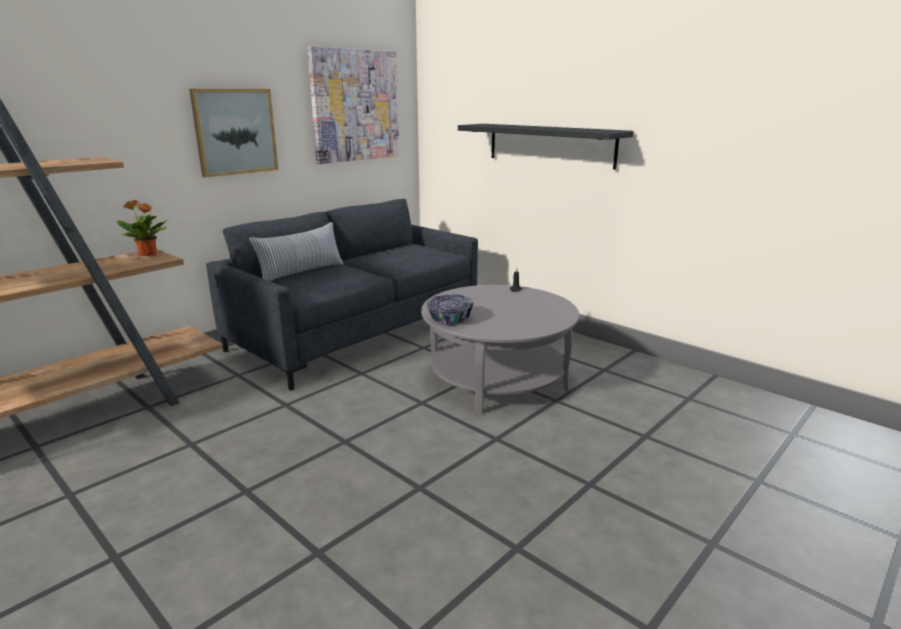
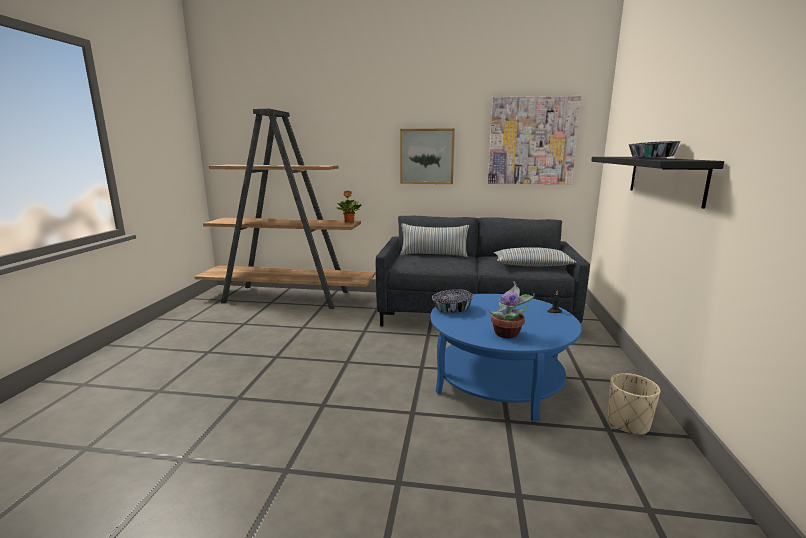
camera: 55 degrees right, 5 degrees down
(420, 255) = (532, 265): none -> pillow
(497, 378) = (498, 382): grey coffee table -> blue coffee table
(536, 319) = (508, 334): none -> potted plant
(554, 128) = (651, 158): none -> bowl
(604, 360) = (628, 424): none -> beige planter

